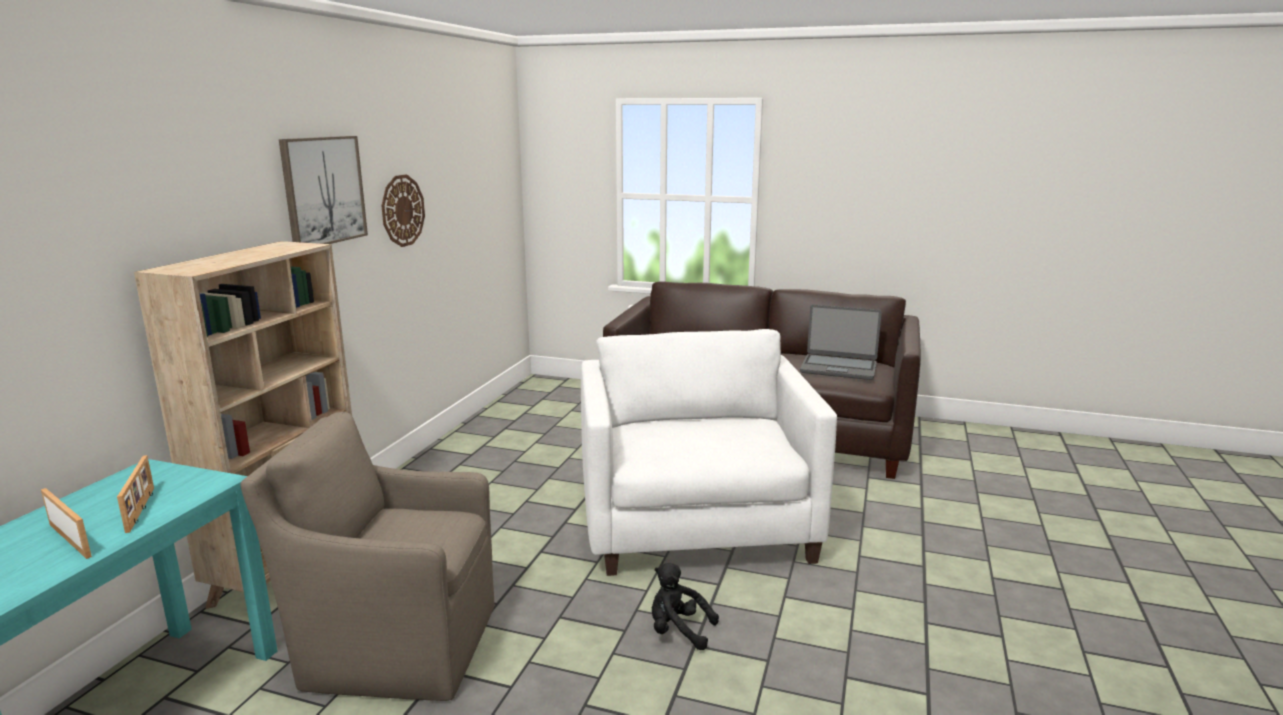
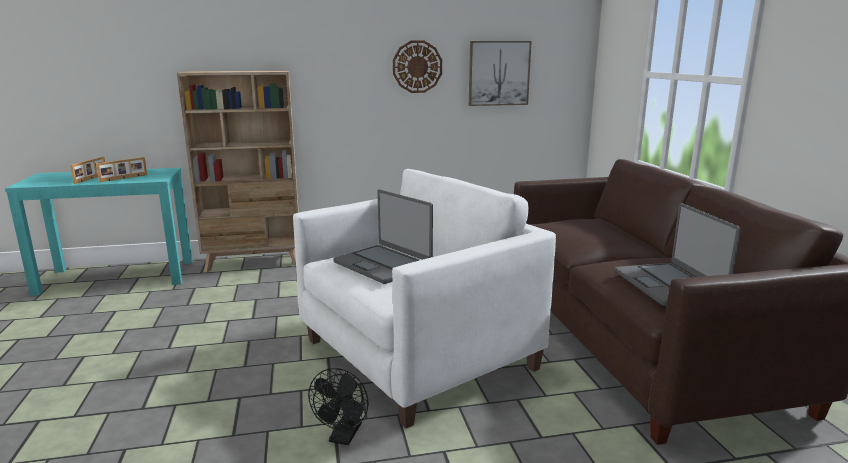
camera: 60 degrees right, 0 degrees up
(323, 190) = (335, 44): picture -> picture (498, 73)
(396, 645) = (196, 306): brown armchair -> none
(678, 631) = (254, 386): black plush toy -> none
(696, 438) = (383, 265): none -> laptop
(811, 596) = (343, 437): none -> black fan

